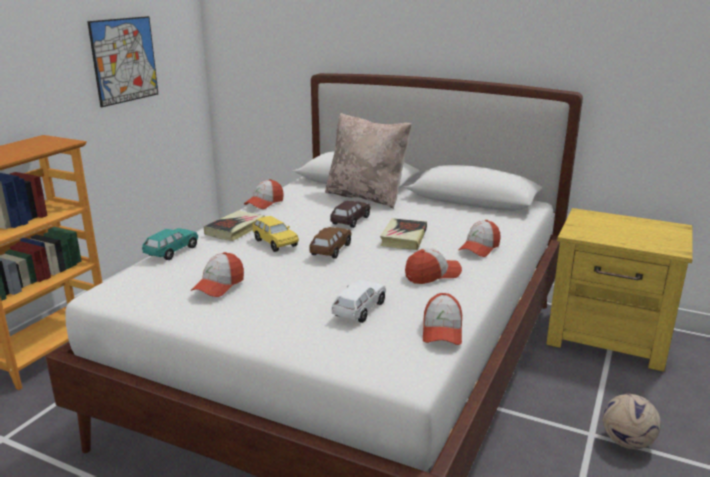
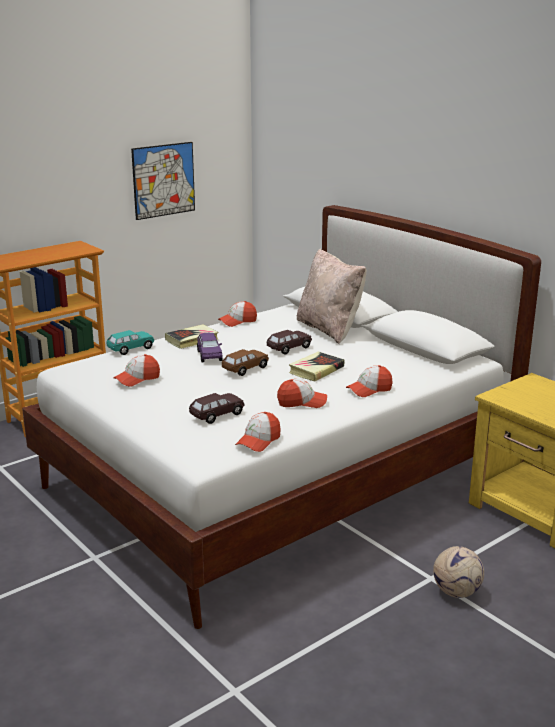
camera: 25 degrees right, 0 degrees up
(275, 243) = (209, 355): yellow toy car -> purple toy car
(359, 310) = (217, 415): white toy car -> brown toy car

